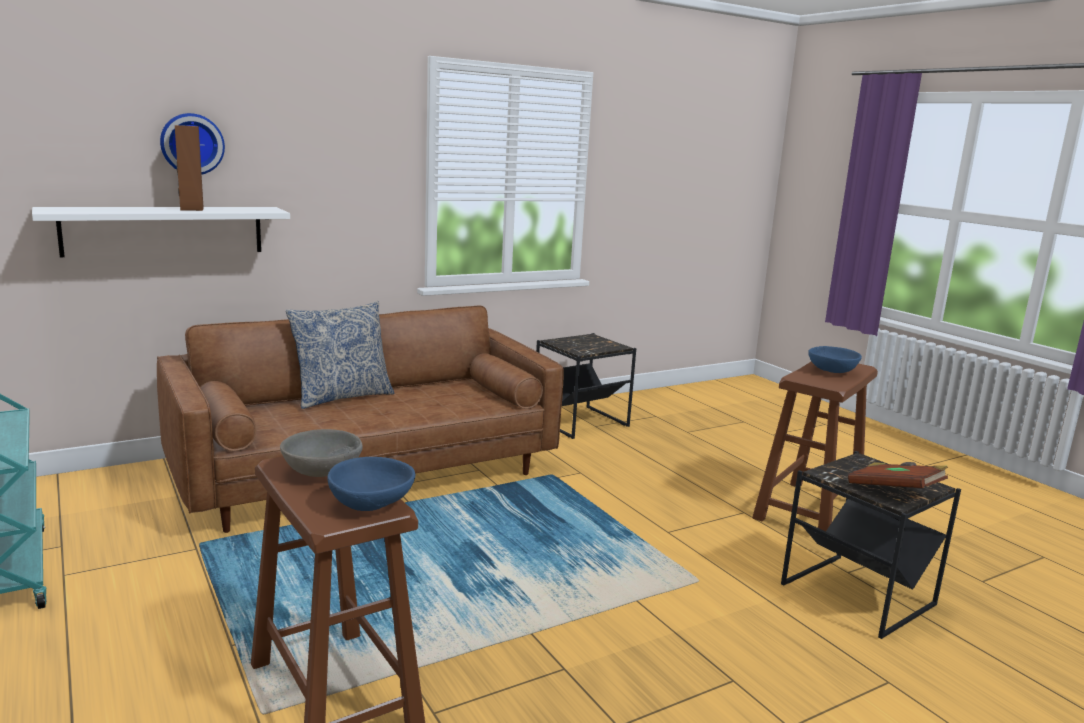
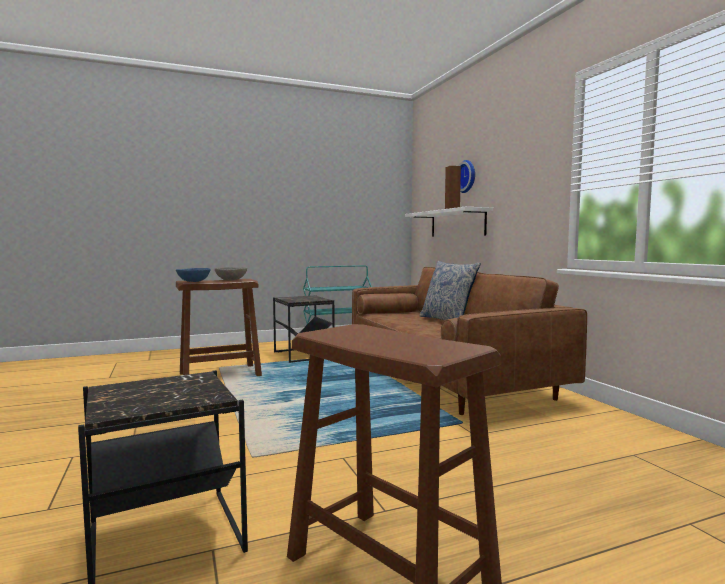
camera: 100 degrees right, 10 degrees down
(579, 422) = (636, 447): black side table -> black side table (303, 355)
(831, 371) = (396, 341): blue bowl -> none
(894, 491) = (126, 392): brown book -> none

